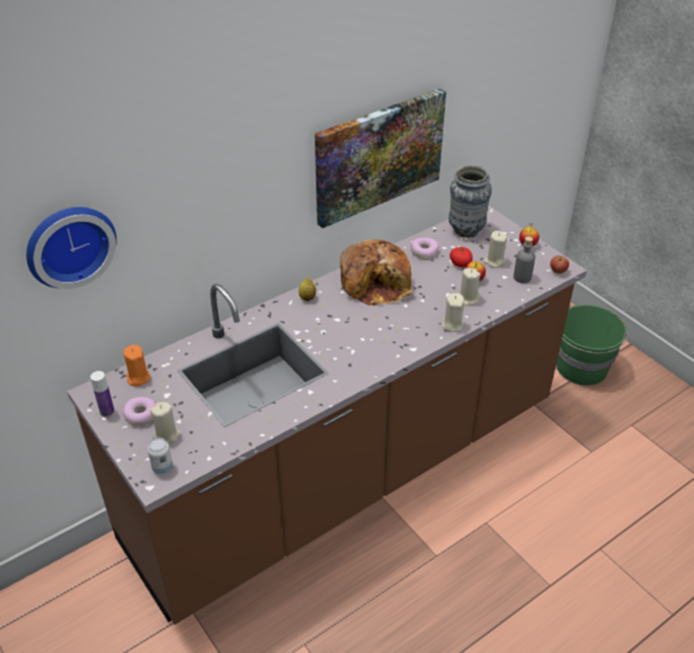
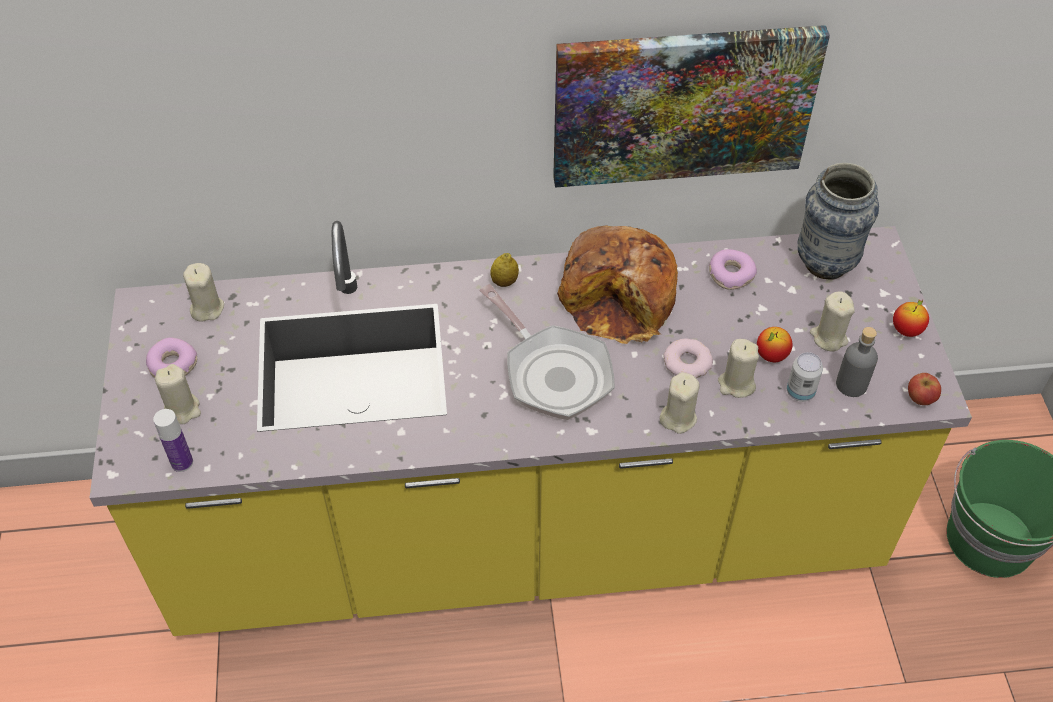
camera: 30 degrees right, 10 degrees up
(69, 244) = (119, 103): wall clock -> none
(107, 412) = (138, 341): bottle -> bottle (182, 462)
(138, 378) = (207, 308): orange candle -> beige candle
(162, 467) = (145, 454): can -> can (800, 392)
(347, 473) = (526, 536): brown counter -> yellow counter
(370, 330) = (553, 373): none -> frying pan
(435, 298) = (687, 362): none -> donut
(460, 263) = (772, 318): tomato -> none

